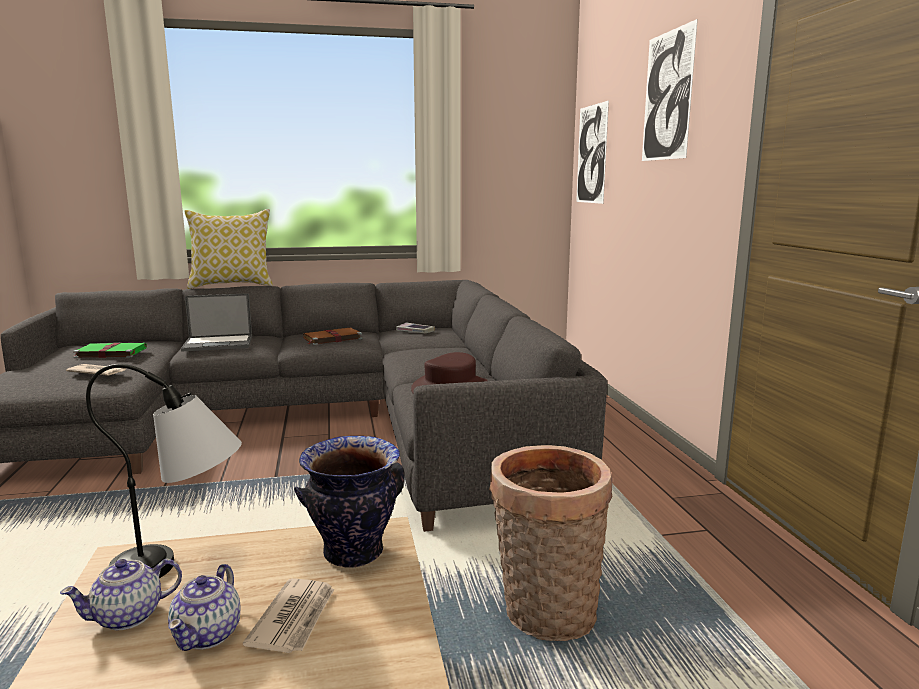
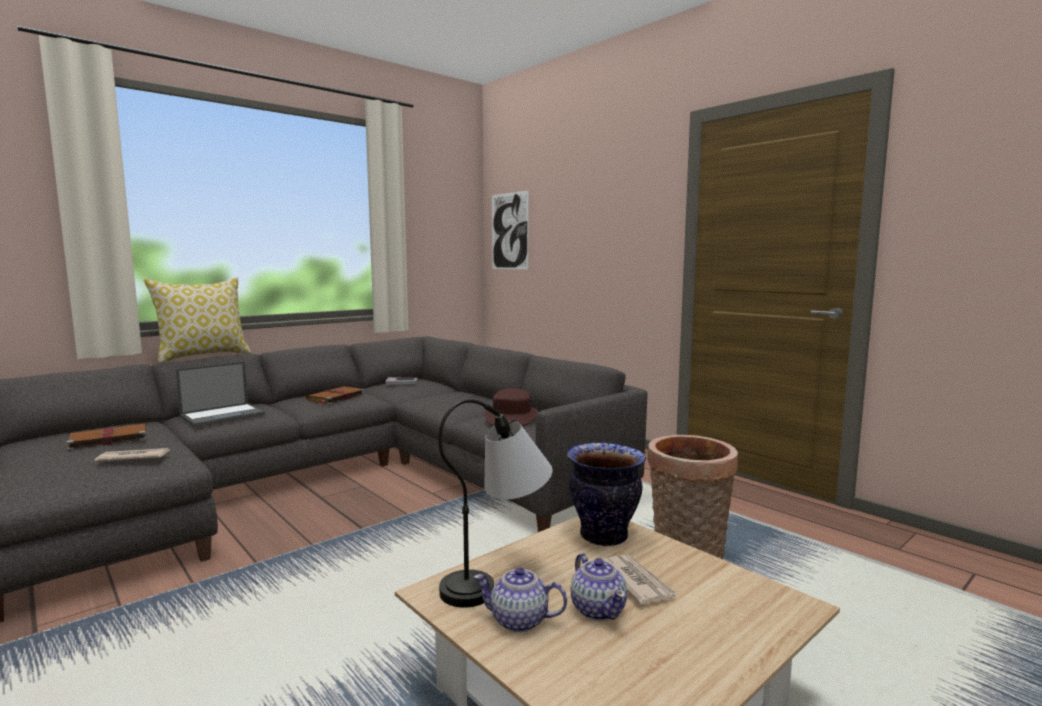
camera: 30 degrees left, 5 degrees down
(110, 353) = (107, 439): green book -> brown book
(129, 616) = (520, 621): teapot -> teapot turned 75 degrees clockwise
(667, 96) = (598, 190): picture -> none

